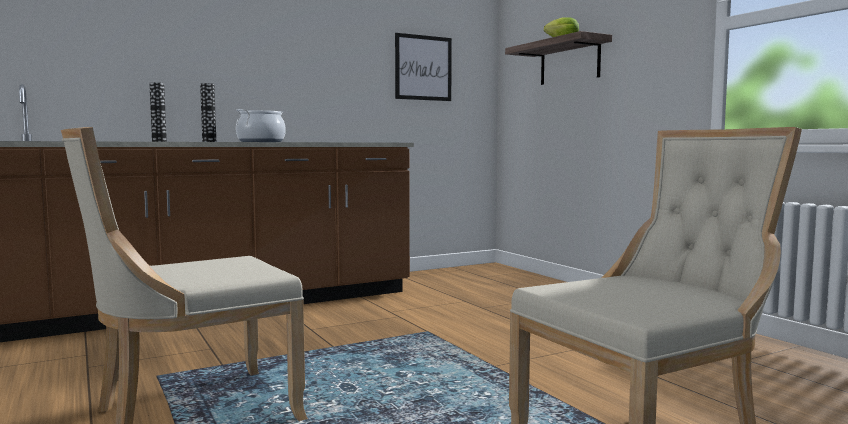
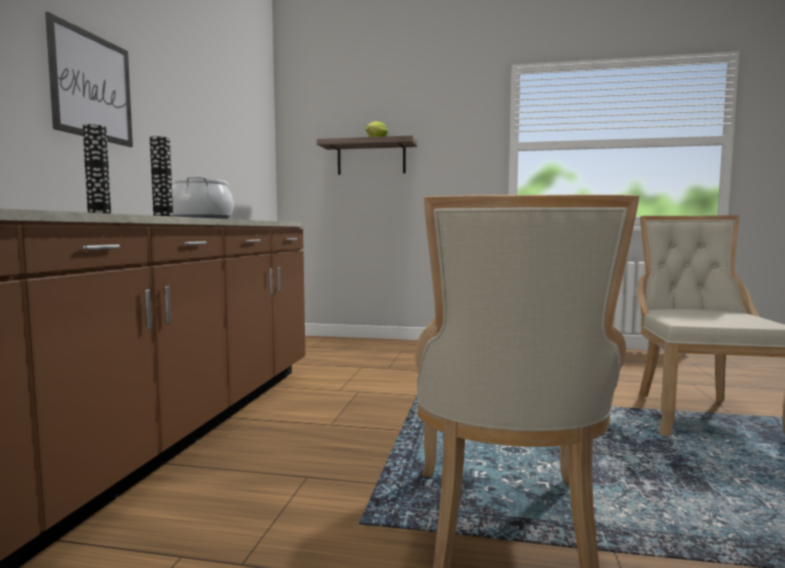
camera: 50 degrees left, 0 degrees up
(423, 68) = (239, 147): picture -> picture (92, 86)

